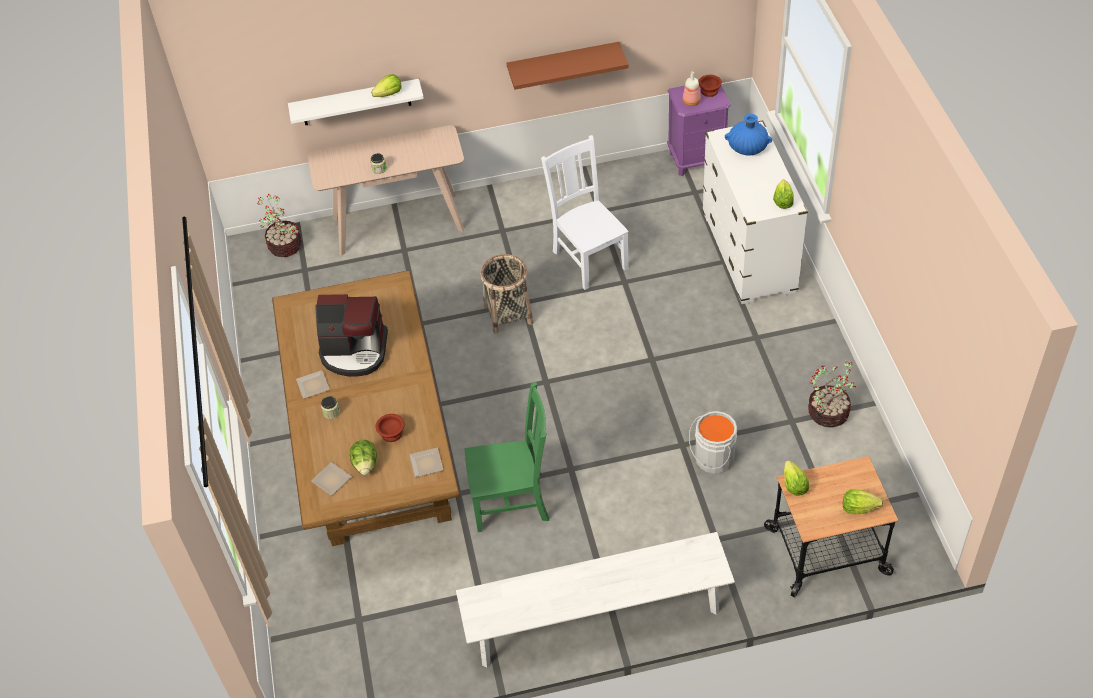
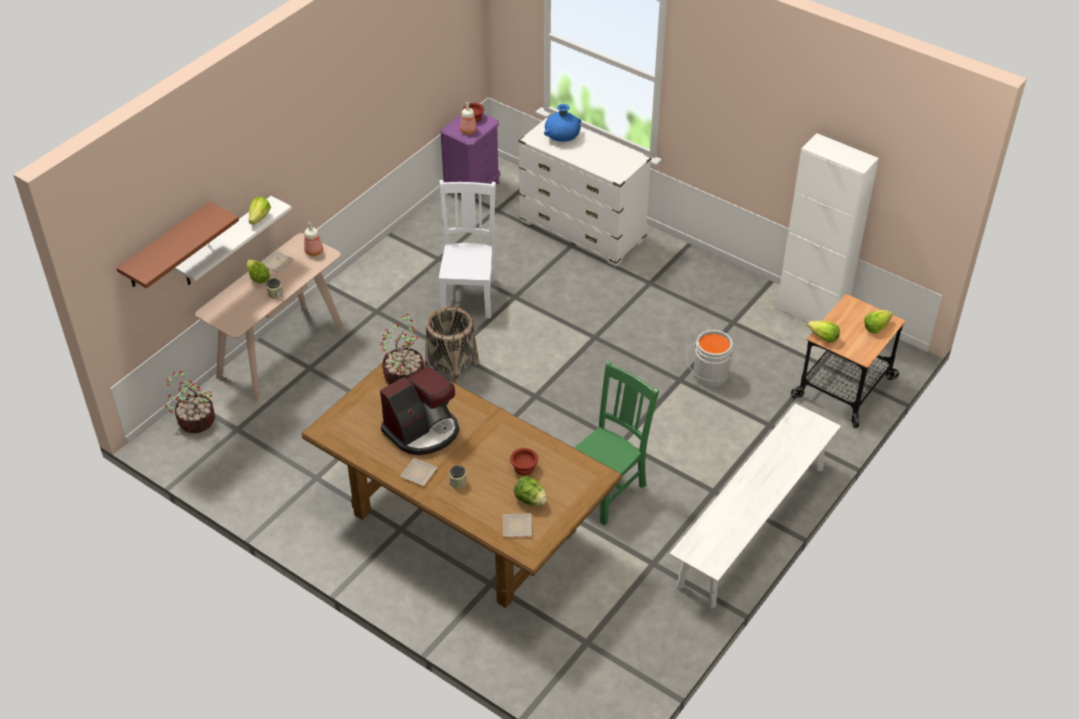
camera: 45 degrees left, 5 degrees down
(427, 464) = (577, 470): plate -> plate (278, 262)
(445, 148) = (314, 251): none -> bottle
(563, 64) = (370, 136): brown shelf -> brown shelf (167, 246)
(589, 258) = (469, 295): white chair -> white chair turned 75 degrees clockwise
(782, 201) = (627, 159): lettuce -> lettuce (258, 278)
(829, 413) = (750, 303): potted plant -> potted plant (405, 375)
(878, 458) = (811, 313): none -> white cabinet

